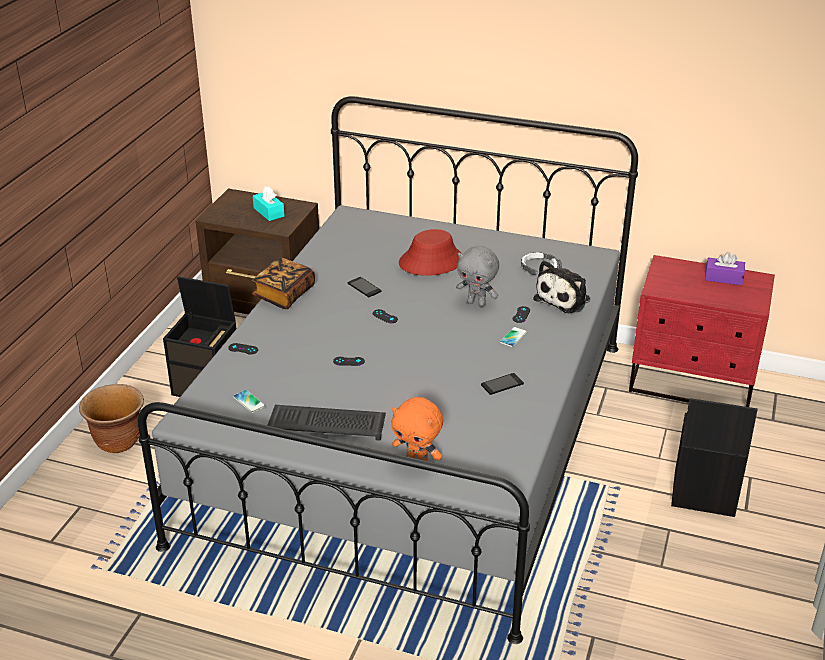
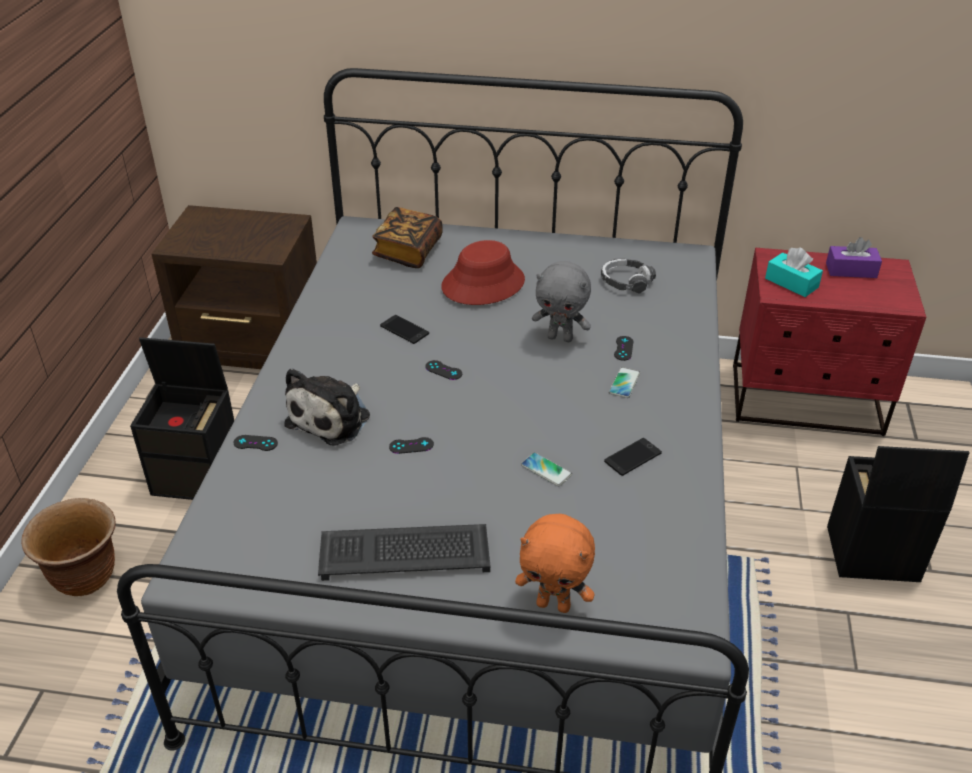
camera: 10 degrees left, 5 degrees up
(249, 402) = (281, 530): phone -> phone (546, 470)
(269, 212) = (249, 233): turquoise tissue box -> turquoise tissue box (791, 283)
(284, 294) = (297, 351): book -> book (408, 251)
(564, 298) = (671, 319): plush toy -> plush toy (332, 418)

